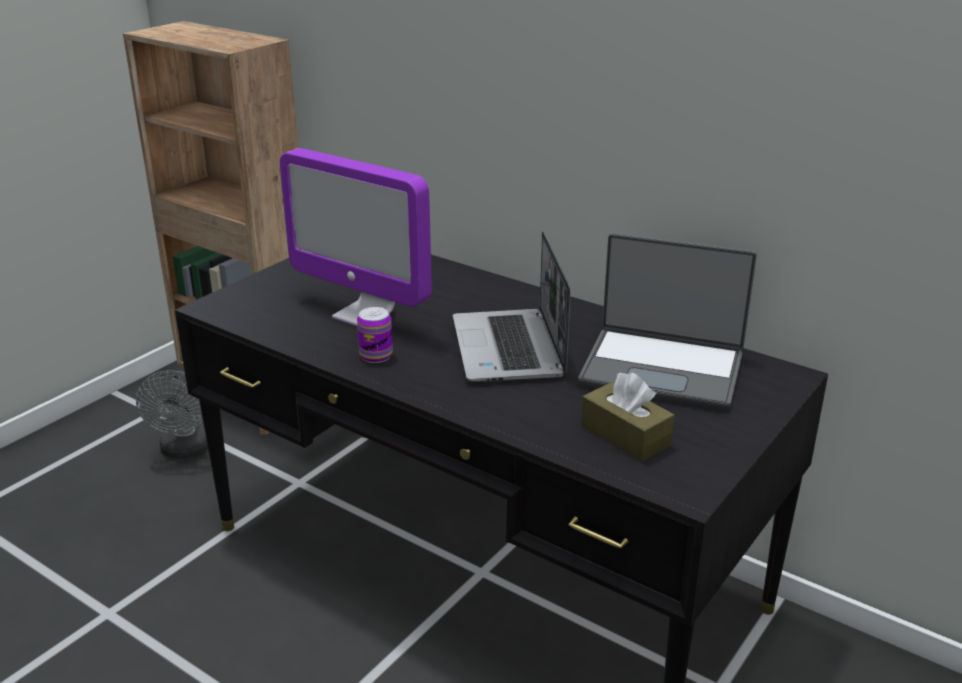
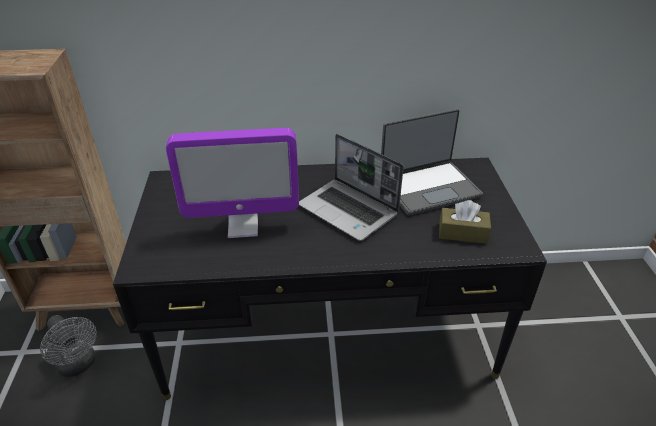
camera: 40 degrees left, 10 degrees up
(376, 356) = (288, 250): can -> none

